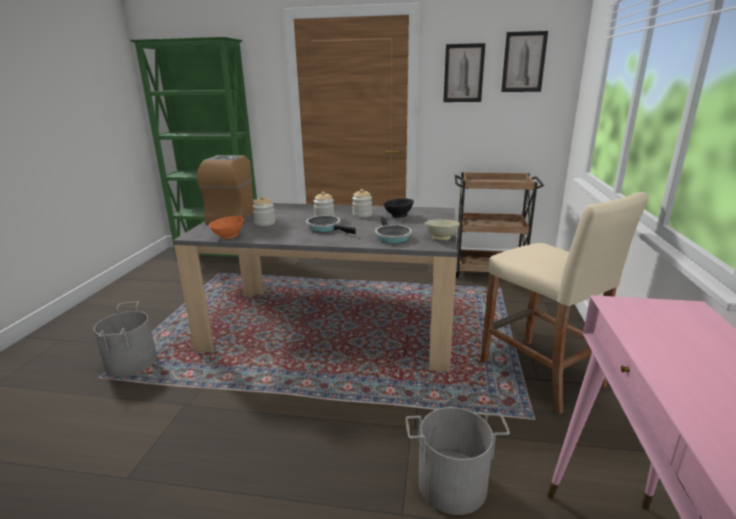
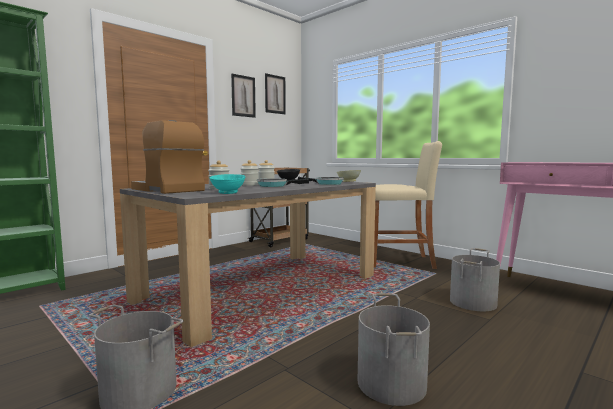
camera: 55 degrees left, 15 degrees down
(188, 469) = (390, 383): none -> grey bucket
(228, 236) = (227, 193): orange bowl -> turquoise bowl

